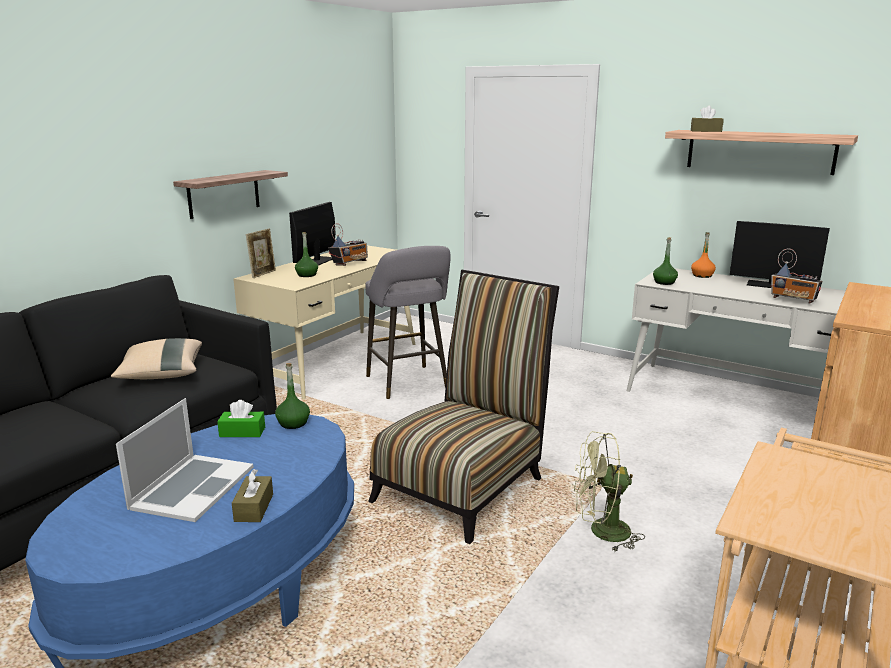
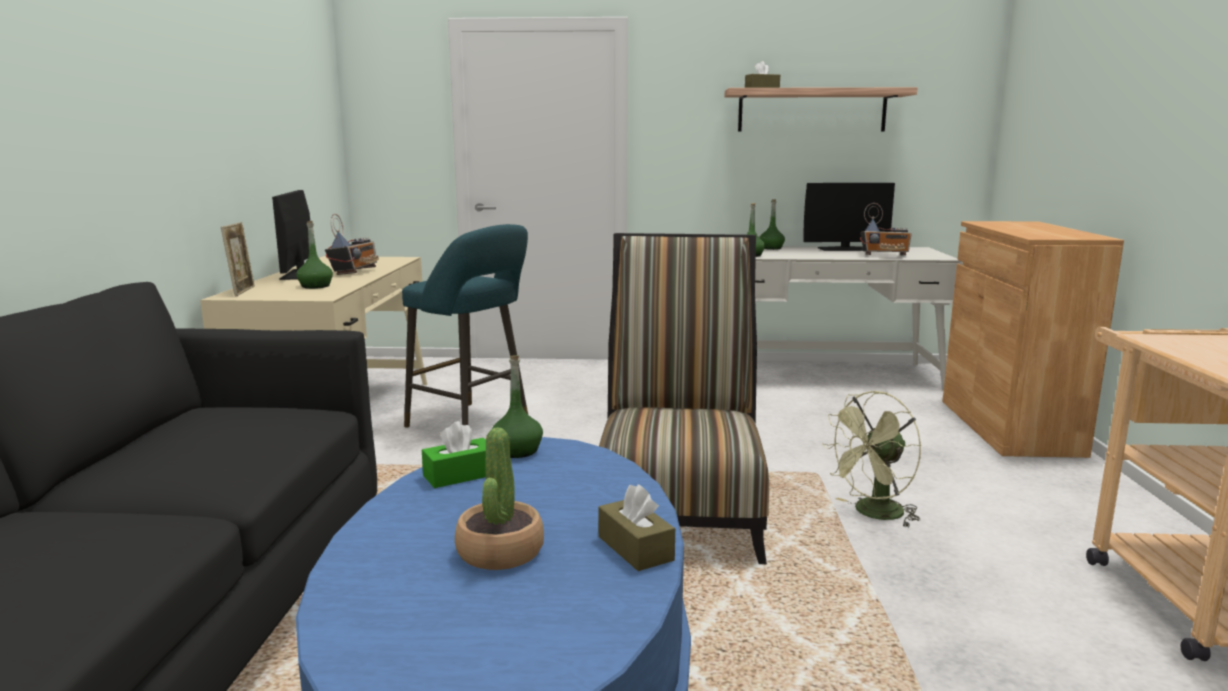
camera: 30 degrees left, 5 degrees down
(161, 374) = (211, 434): beige pillow -> none
(192, 487) = (500, 552): laptop -> potted plant
(224, 194) = (176, 165): shelf -> none
(408, 384) = (472, 424): grey stool -> turquoise stool
(702, 275) = (771, 248): orange bottle -> green bottle

